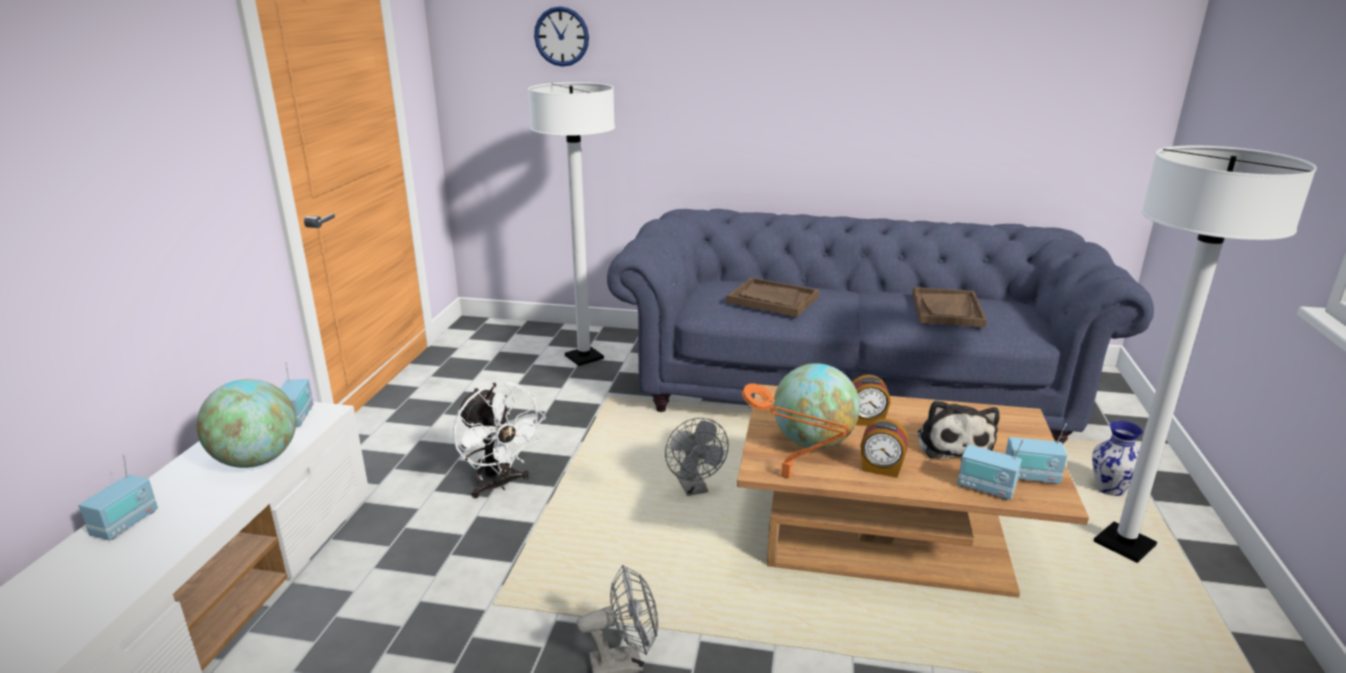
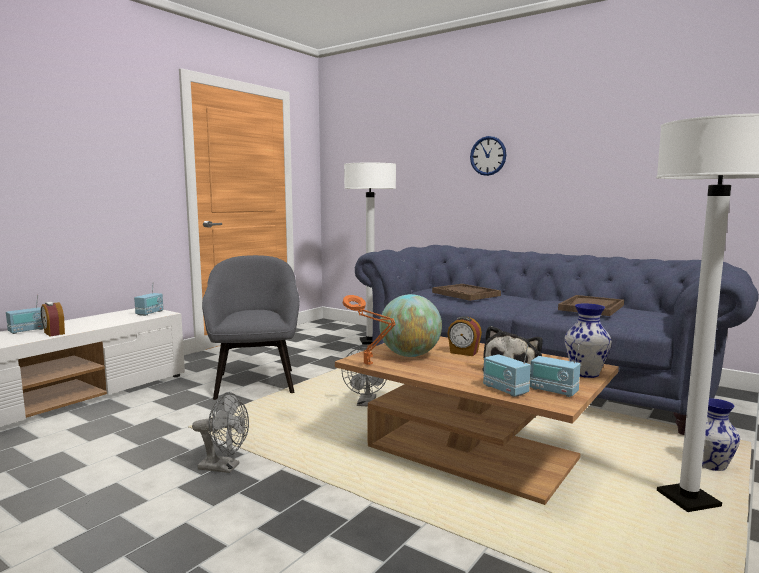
camera: 25 degrees right, 15 degrees down
(256, 460) = (109, 322): globe -> none
(499, 485) = (255, 382): white fan -> grey armchair
(561, 36) = (383, 144): wall clock -> wall clock (488, 156)
(881, 469) = (439, 371): alarm clock -> alarm clock (53, 333)
(1026, 433) = (585, 373): none -> vase

